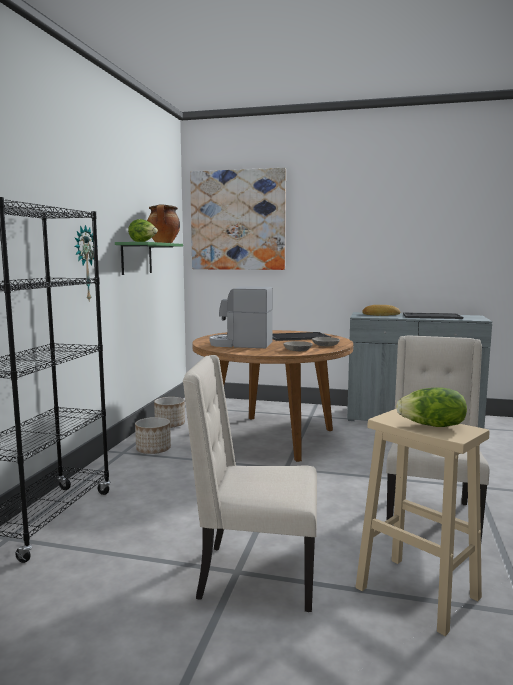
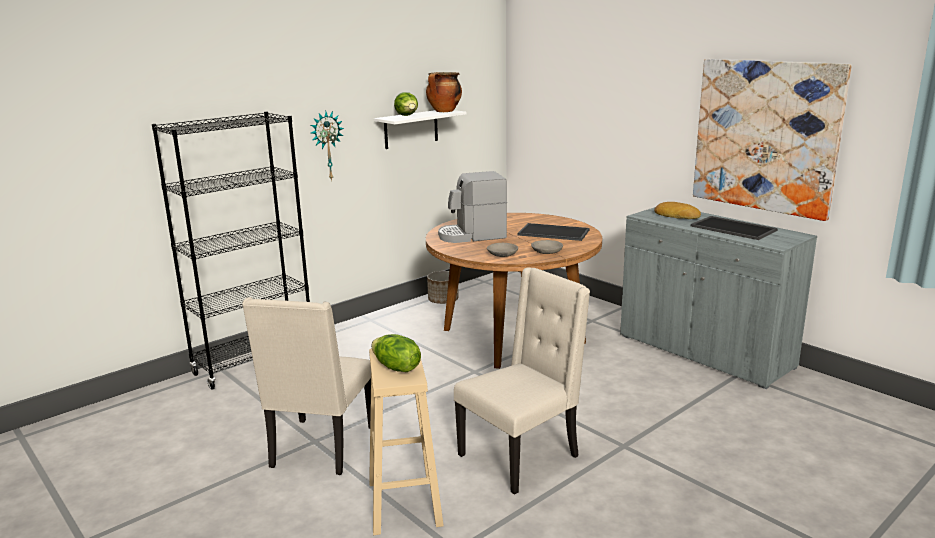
camera: 35 degrees right, 10 degrees up
(136, 258) = (411, 129): green shelf -> white shelf
(153, 450) = (395, 323): planter -> none
(238, 220) = (554, 76): picture -> picture (765, 136)
(241, 344) = (472, 235): coffee machine -> coffee machine turned 60 degrees counterclockwise
(255, 575) = (321, 448): beige chair -> beige chair turned 120 degrees counterclockwise

